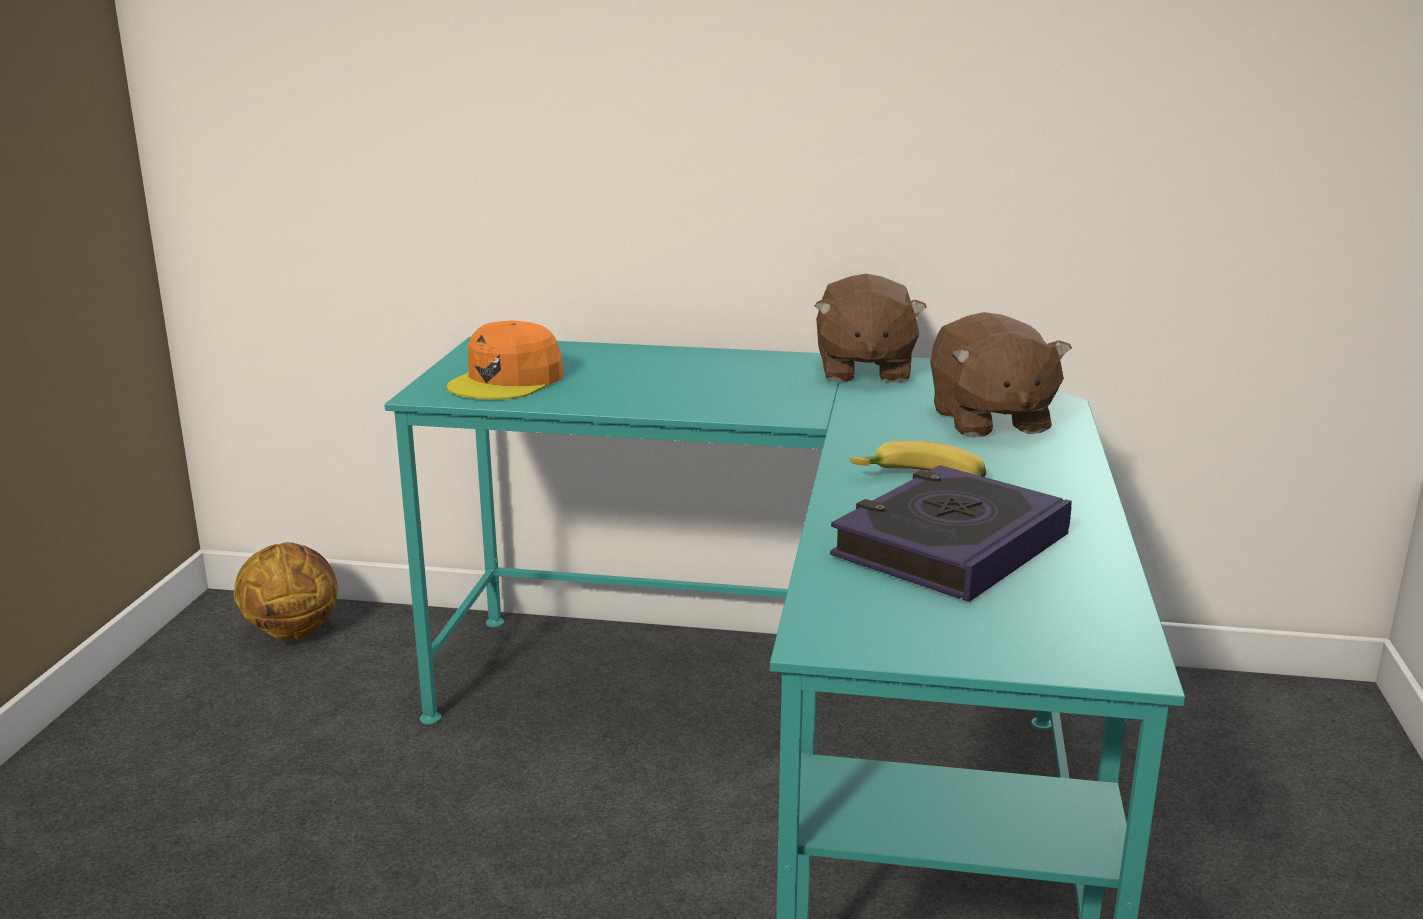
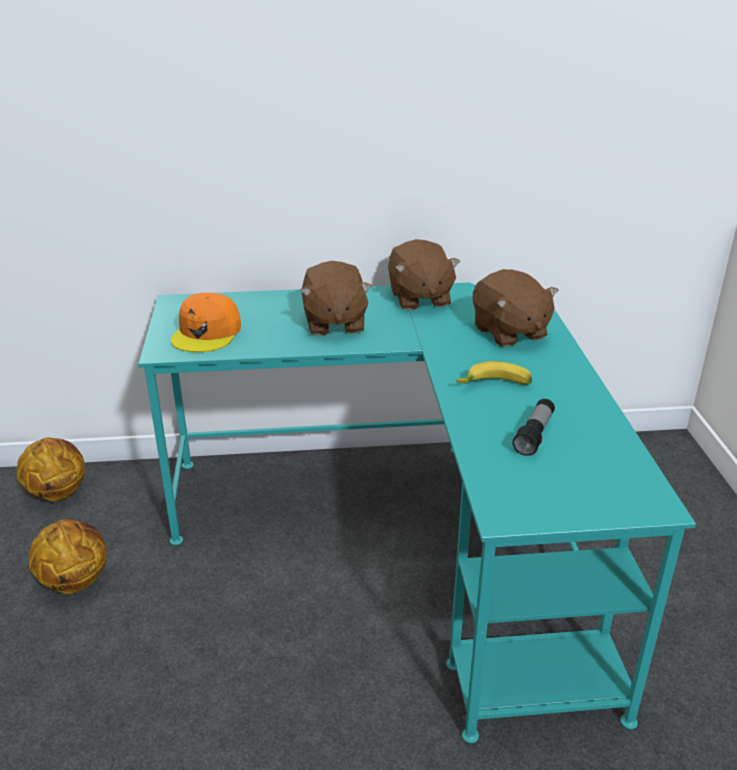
camera: 15 degrees left, 10 degrees up
(258, 748) = (75, 581): none -> basketball
(706, 386) = (334, 323): none -> brown plush toy
(950, 546) = (534, 435): book -> flashlight

